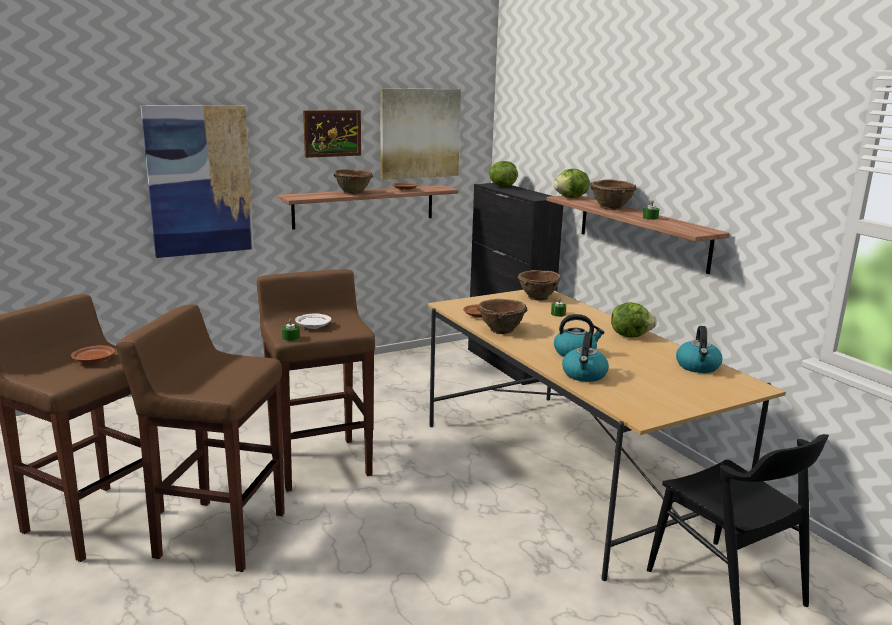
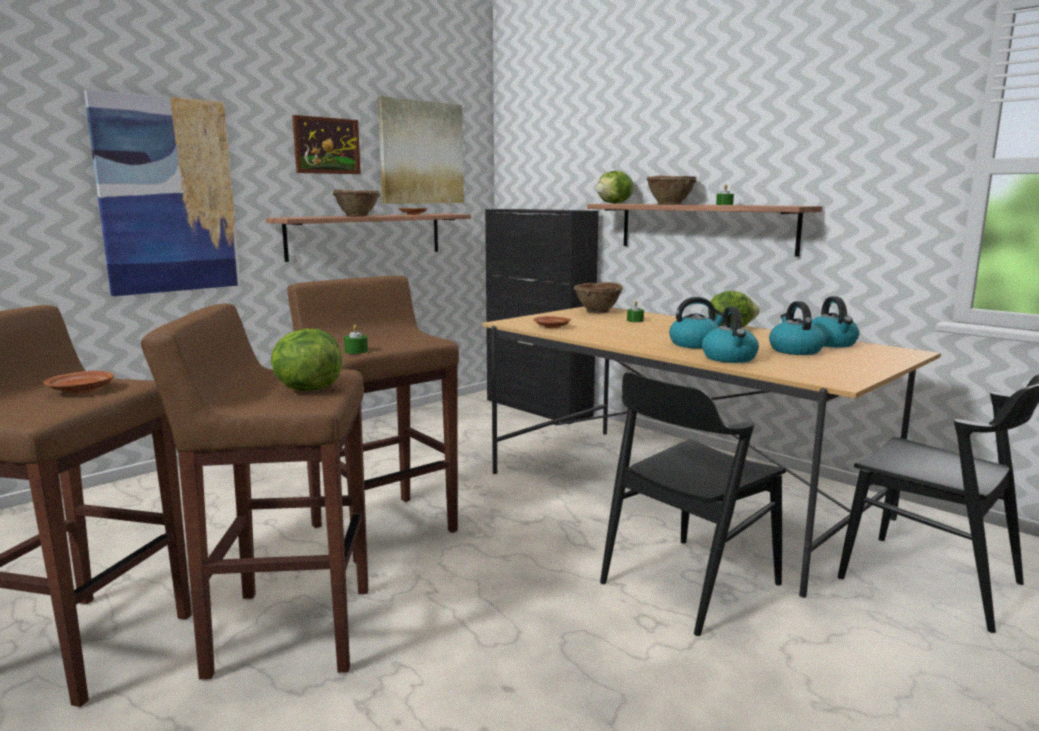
camera: 15 degrees left, 5 degrees down
(313, 326) = (374, 340): white plate -> none
(500, 330) = (591, 335): brown bowl -> none
(501, 186) = (518, 209): lettuce -> lettuce (306, 389)
(520, 551) = (689, 583): none -> black chair
(653, 371) = (794, 350): none -> kettle

